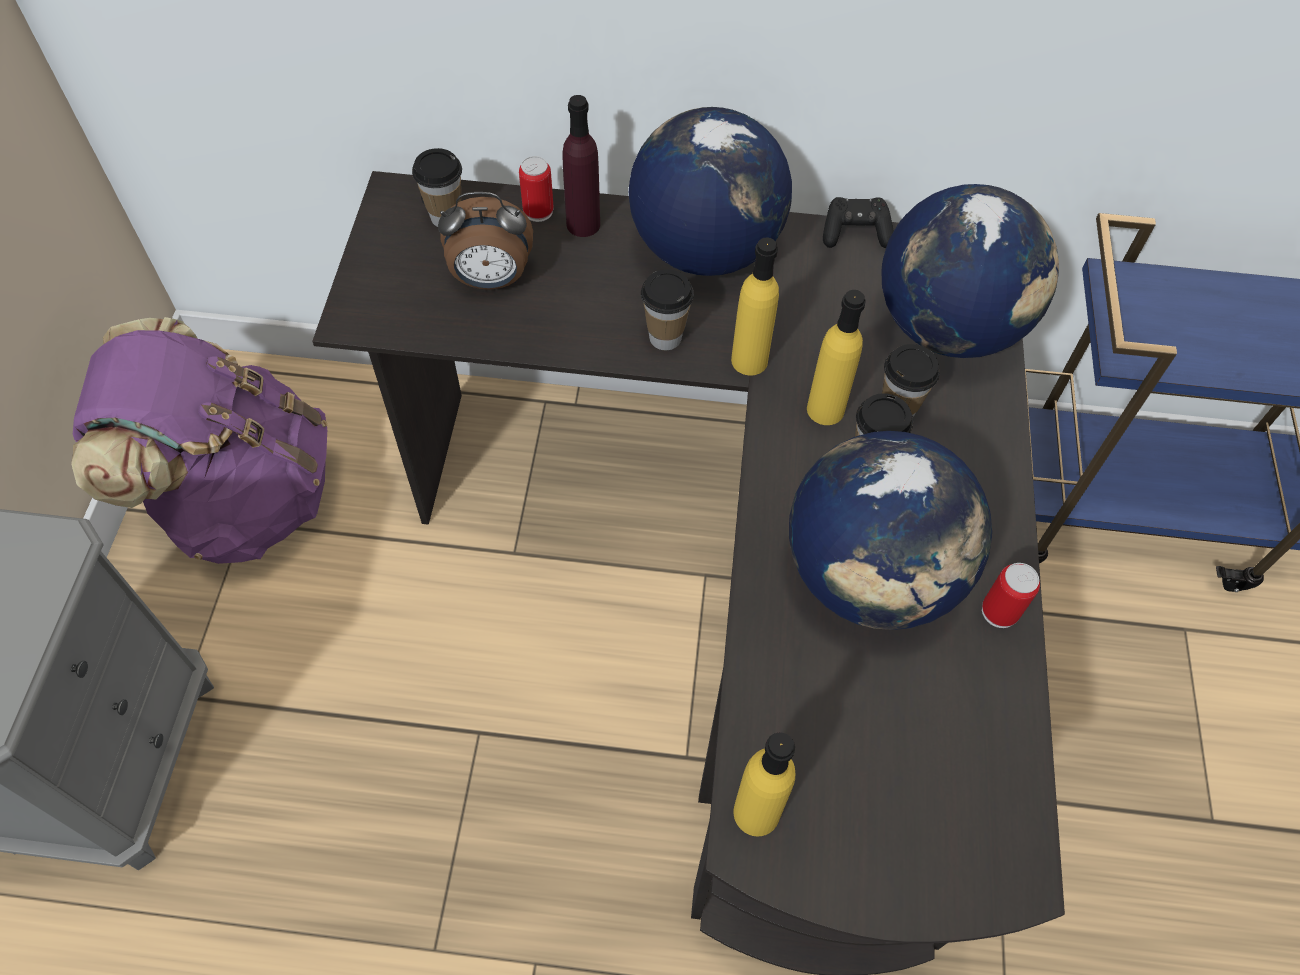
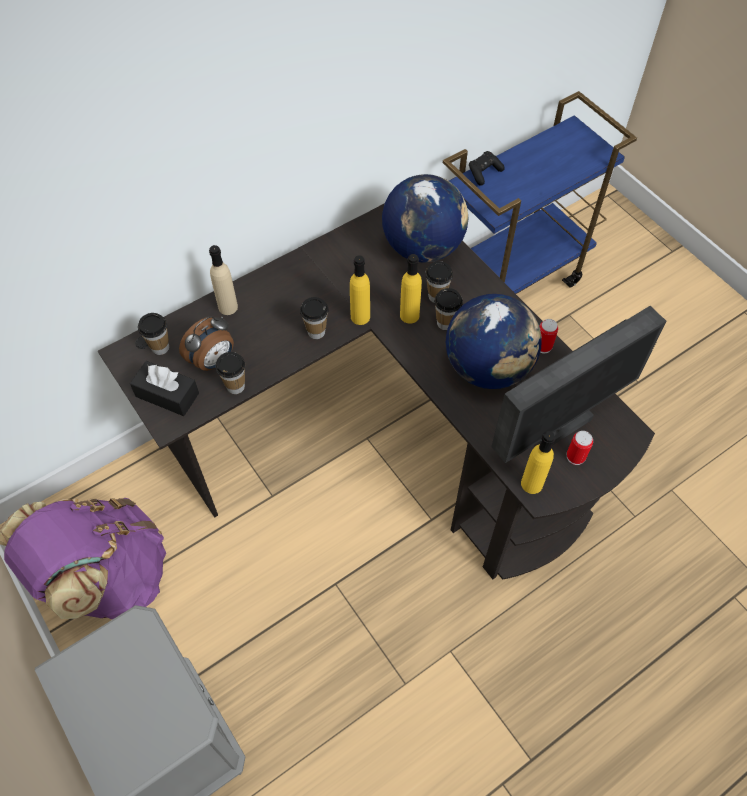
camera: 40 degrees left, 0 degrees up
(391, 282) = (167, 395): none -> black tissue box
(483, 332) = (235, 386): none -> cup
(538, 211) = (200, 315): can -> can (575, 456)
(583, 224) = (228, 307): purple bottle -> beige bottle
(704, 249) = (293, 282): globe -> none
(855, 233) = (348, 231): black game controller -> black game controller (484, 173)
(897, 758) = (558, 426): none -> monitor

